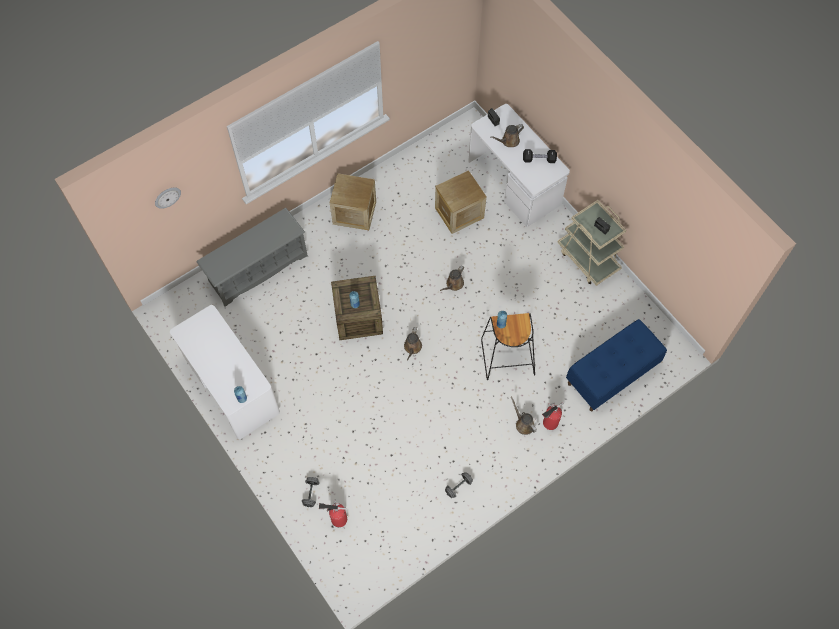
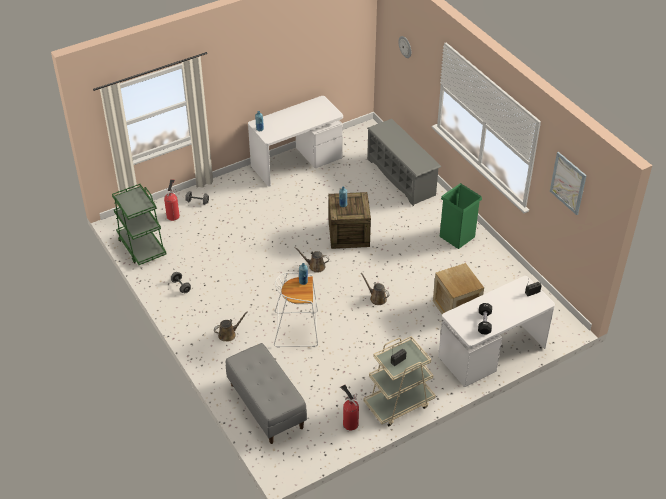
camera: 95 degrees right, 20 degrees down
(354, 213) = (457, 236): crate -> green trash can
(397, 546) = (142, 247): none -> green cart
(425, 44) = (568, 183): none -> picture
(506, 356) = (297, 329): black stool -> white stool
(508, 141) = (506, 301): brown watering can -> none
(549, 423) = (225, 352): fire extinguisher -> fire extinguisher (349, 422)
(611, 375) = (266, 406): blue bench -> grey bench

